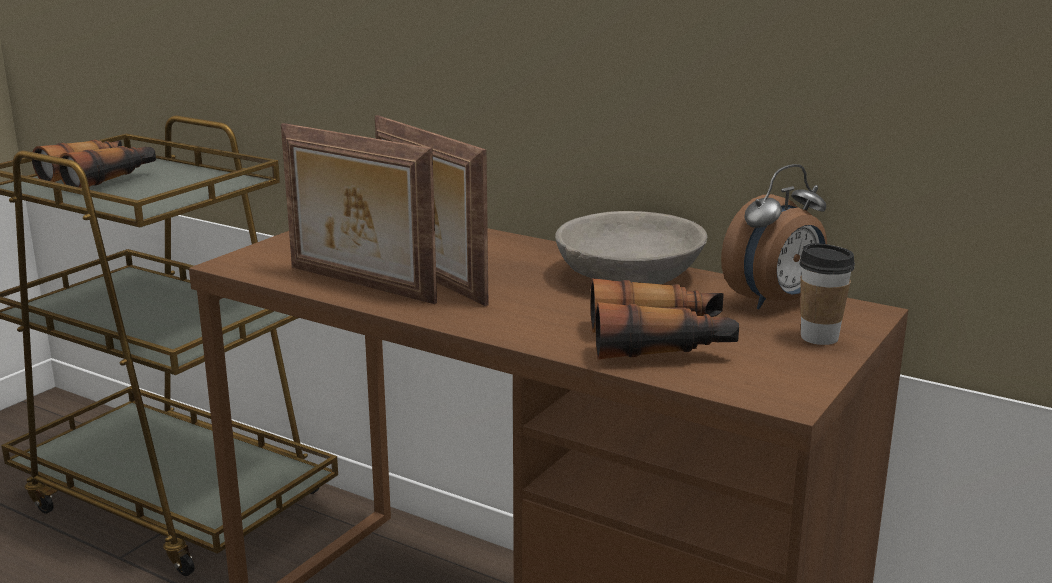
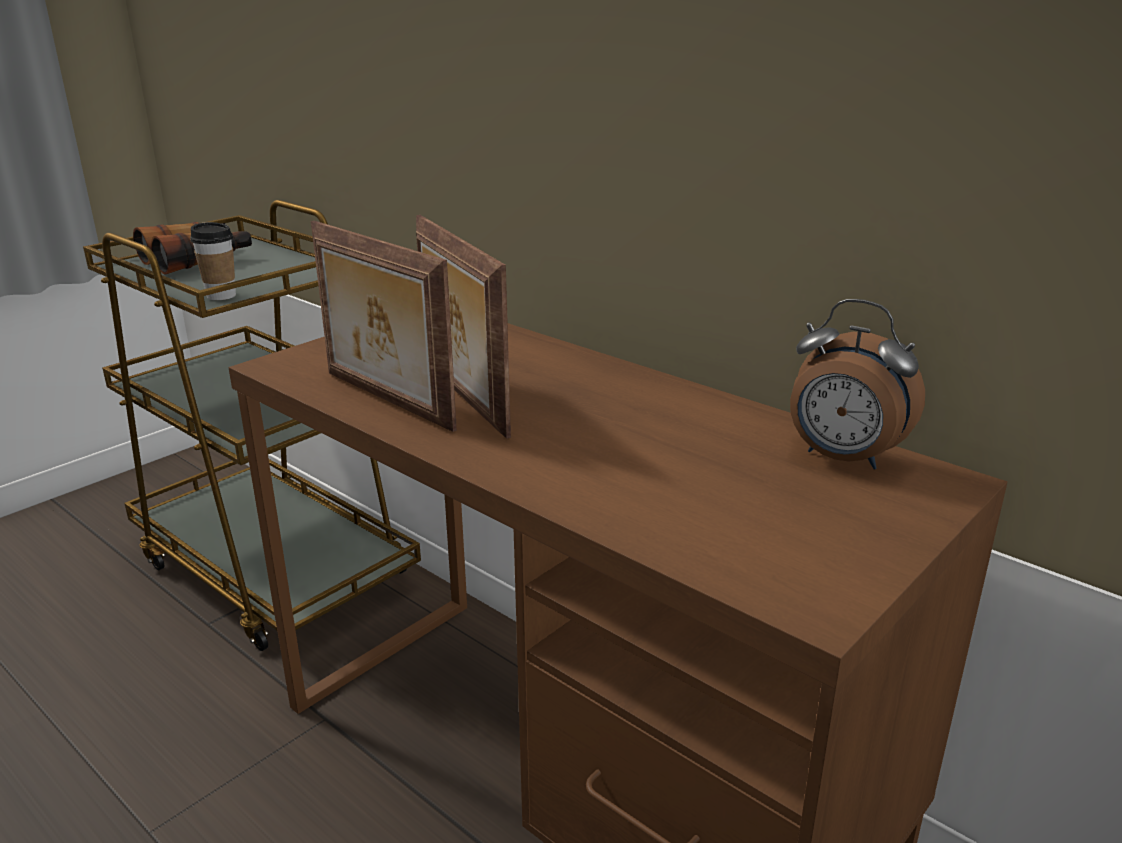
camera: 10 degrees right, 5 degrees up
(630, 275) = (684, 408): grey bowl -> none
(661, 342) = (688, 507): binoculars -> none
(775, 302) = (842, 458): alarm clock -> alarm clock turned 60 degrees clockwise
(819, 337) = (884, 516): cup -> cup (221, 296)

